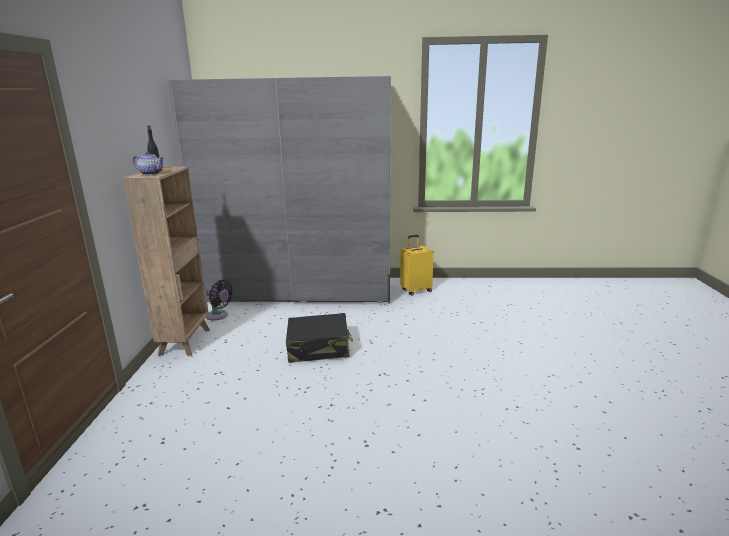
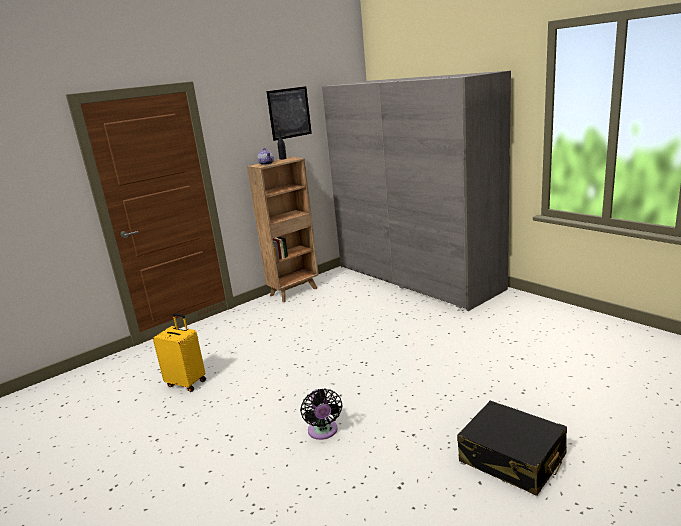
camera: 50 degrees right, 0 degrees up
(145, 109) = (289, 113): none -> picture
(218, 316) = (335, 280): black fan -> black fan (323, 432)
(319, 348) = (356, 326): black suitcase -> black suitcase (512, 459)
(416, 290) = (514, 307): yellow suitcase -> yellow suitcase (187, 383)

